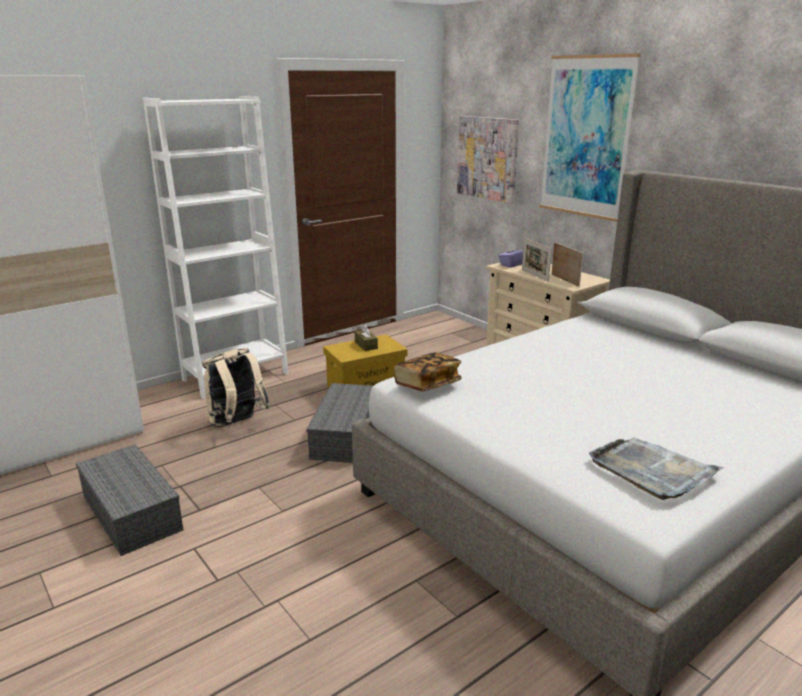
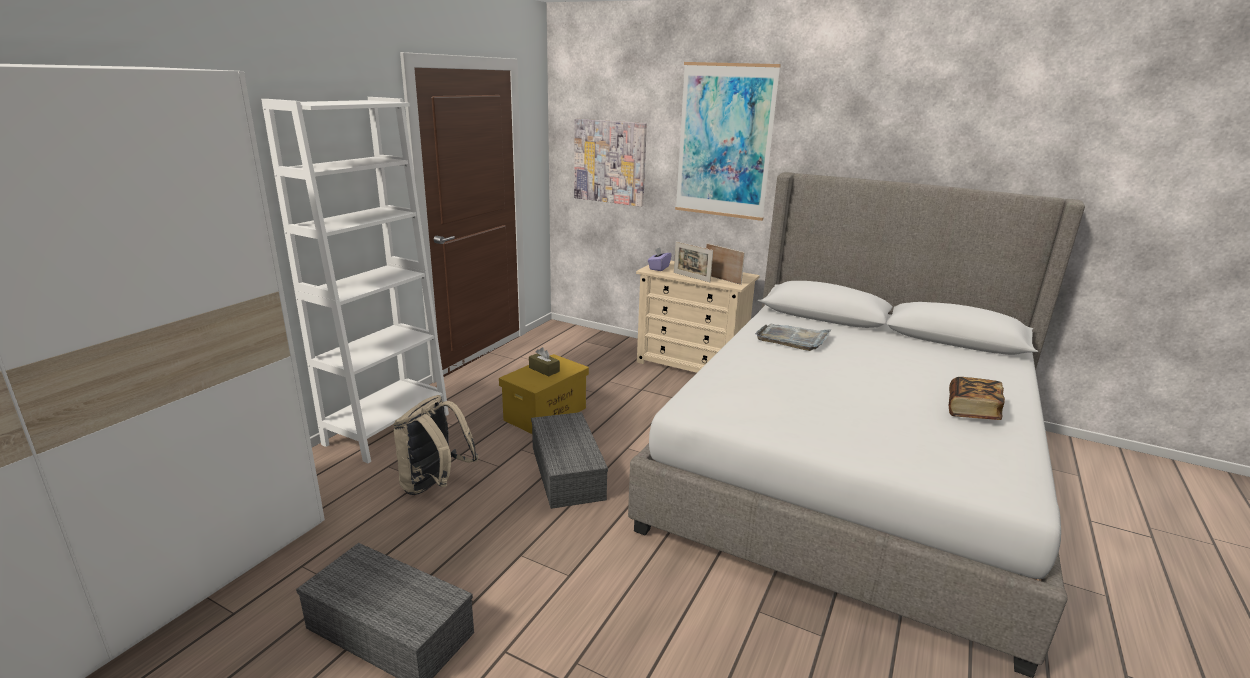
camera: 25 degrees left, 0 degrees up
(427, 384) = (716, 407): book -> book (972, 411)
(652, 470) = (976, 453): grey tray -> grey tray (792, 338)

